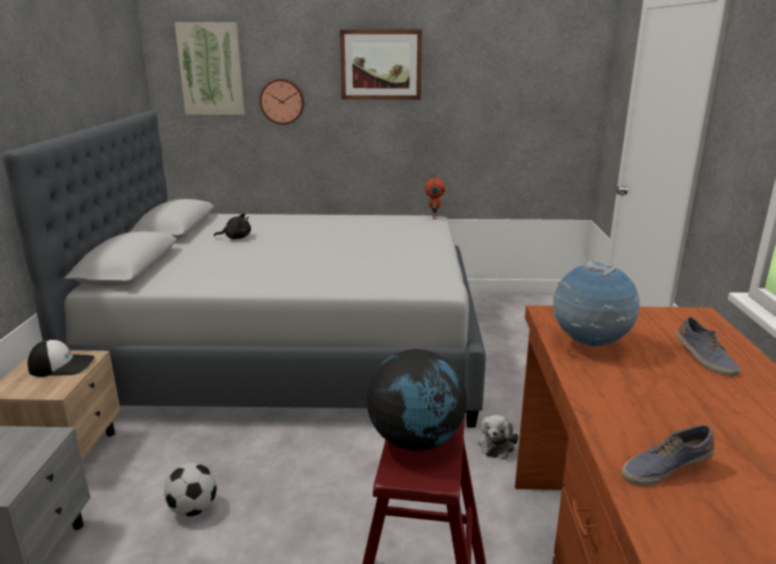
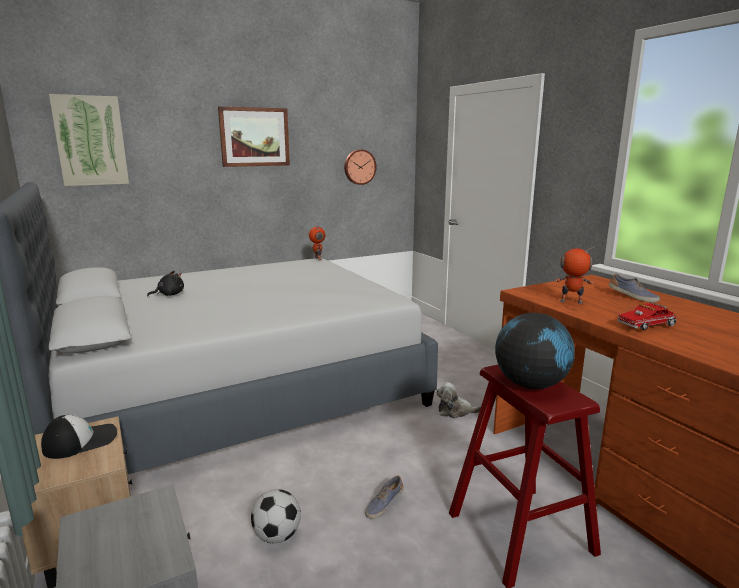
camera: 30 degrees left, 5 degrees down
(282, 101) = (166, 170): wall clock -> wall clock (359, 167)
(496, 444) = (455, 411): plush toy -> plush toy turned 105 degrees clockwise
(590, 344) = (571, 302): globe -> toy robot
(634, 410) = (647, 326): none -> toy truck
(665, 468) = (707, 346): shoe -> shoe (383, 504)

